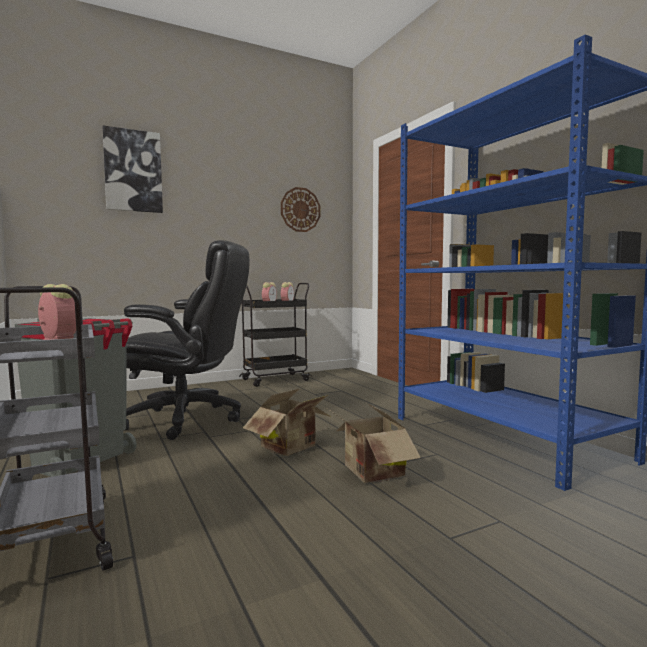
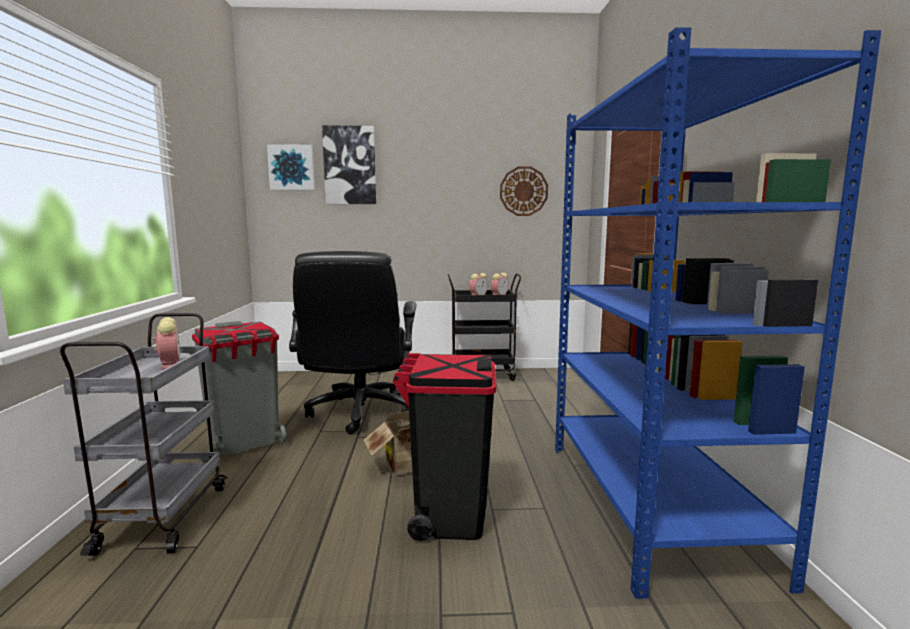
camera: 25 degrees right, 5 degrees up
(64, 167) = (292, 167): none -> picture
(188, 421) = (358, 415): black office chair -> black office chair turned 60 degrees clockwise
(370, 474) = (449, 516): cardboard box -> black trash can

